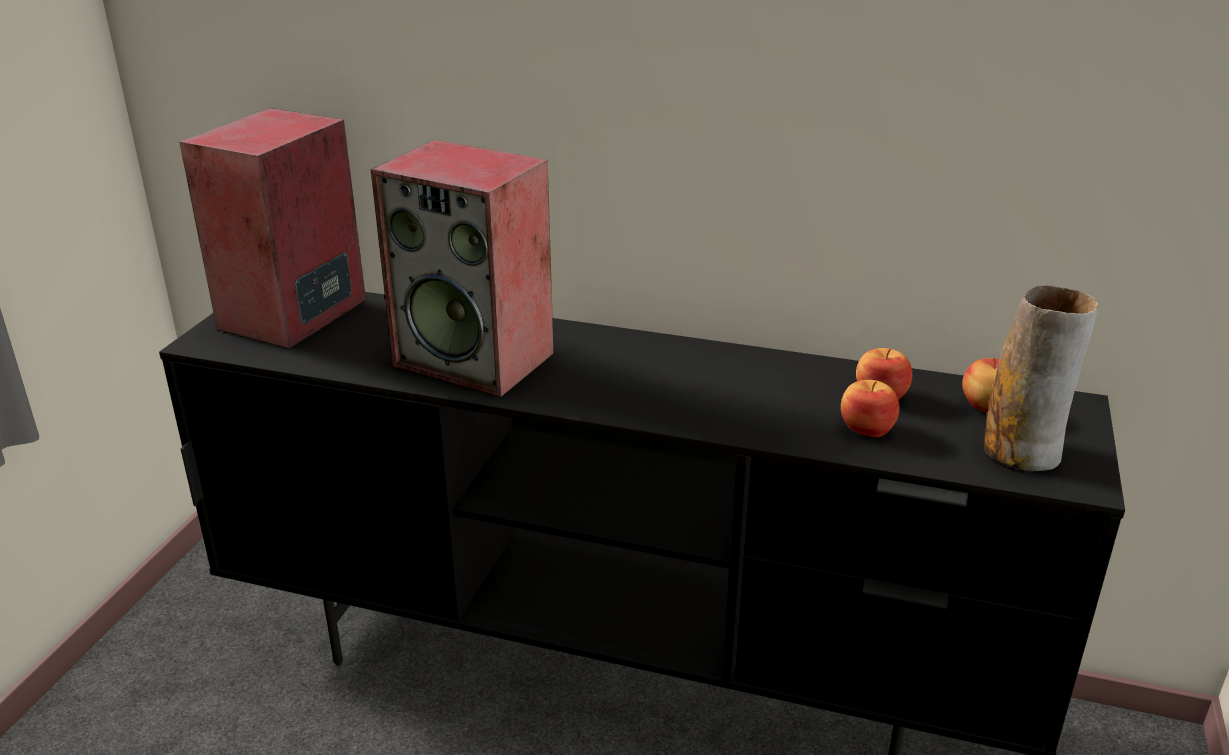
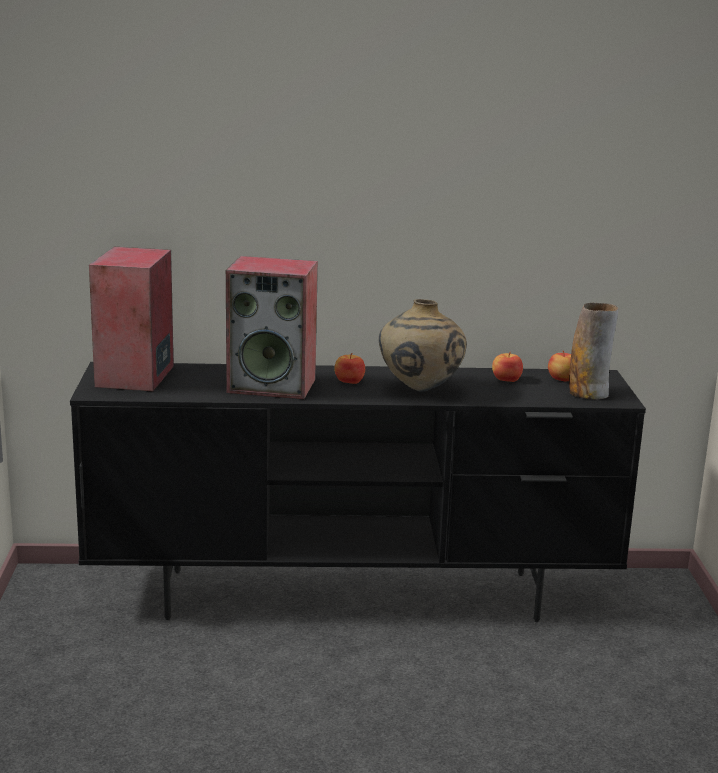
camera: 20 degrees left, 10 degrees down
(709, 400) = (419, 390): none -> beige vase
(867, 428) = (508, 392): apple -> apple (349, 381)

